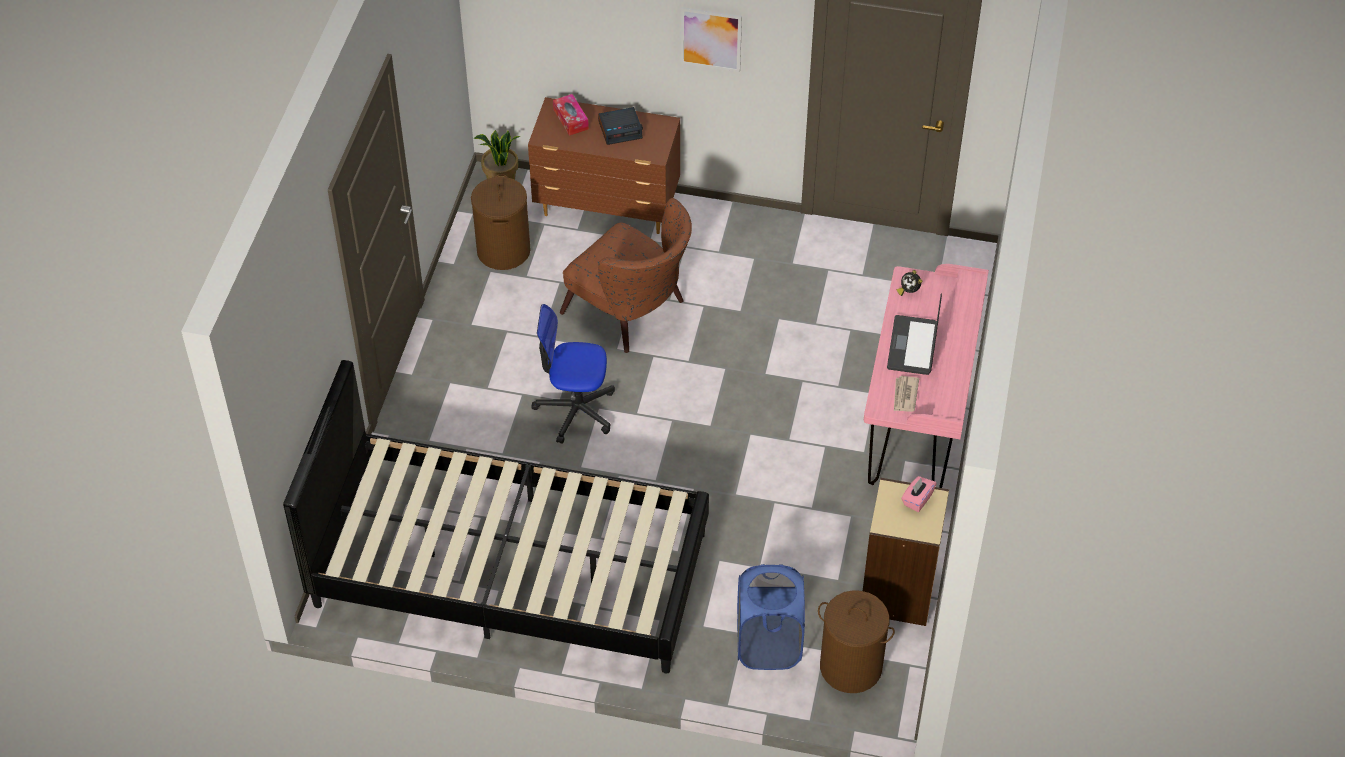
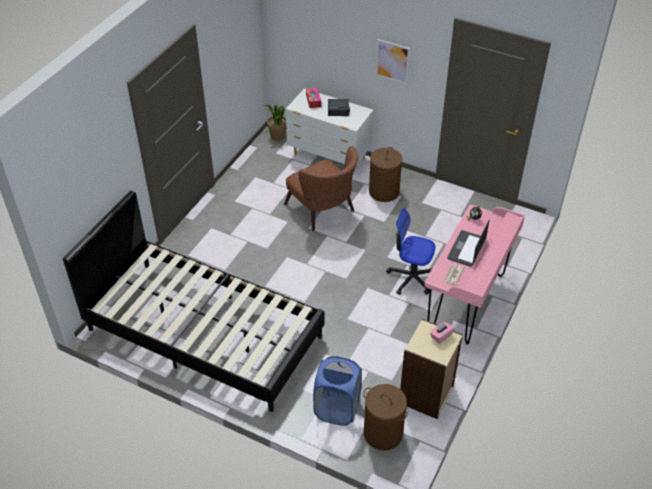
camera: 15 degrees right, 5 degrees down
(503, 251) = (266, 168): brown laundry basket -> brown laundry basket (384, 192)
(575, 410) = (273, 255): office chair -> office chair (411, 278)
(608, 208) = (329, 157): brown dresser -> white dresser

